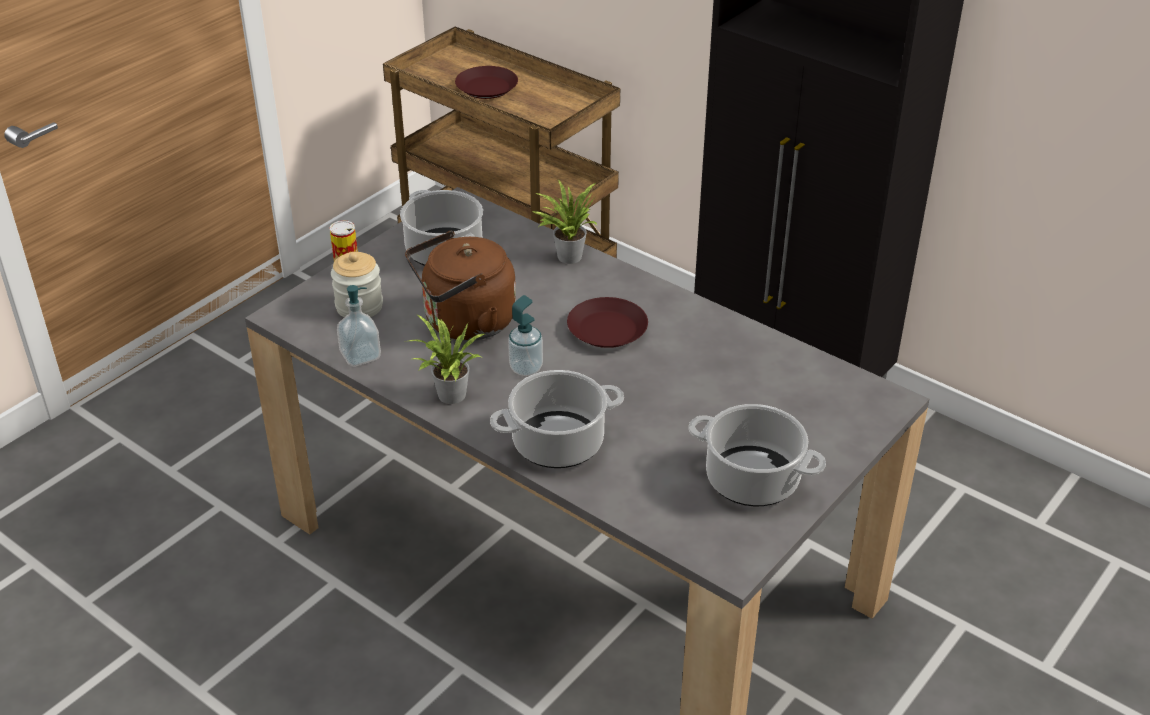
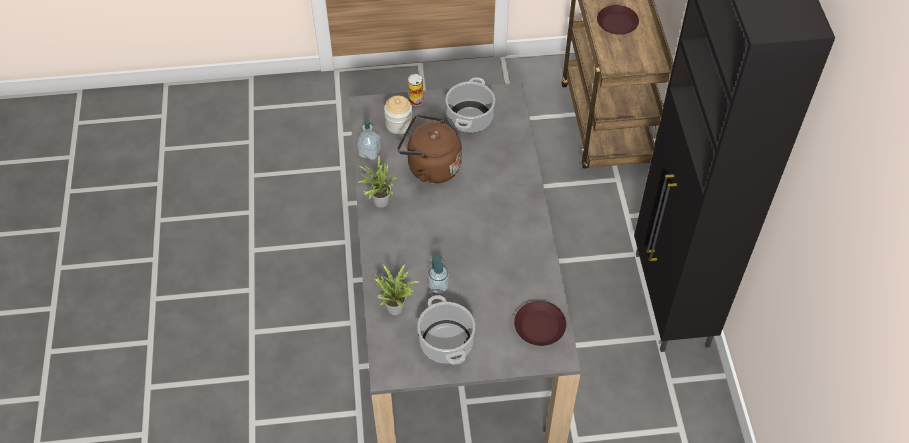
camera: 45 degrees right, 15 degrees up
(526, 368) = (426, 211): soap dispenser -> soap dispenser (438, 286)
(559, 442) = (393, 259): cooking pot -> none
(566, 255) = (521, 161): potted plant -> potted plant (394, 306)
(608, 330) = (485, 218): brown plate -> brown plate (539, 327)

